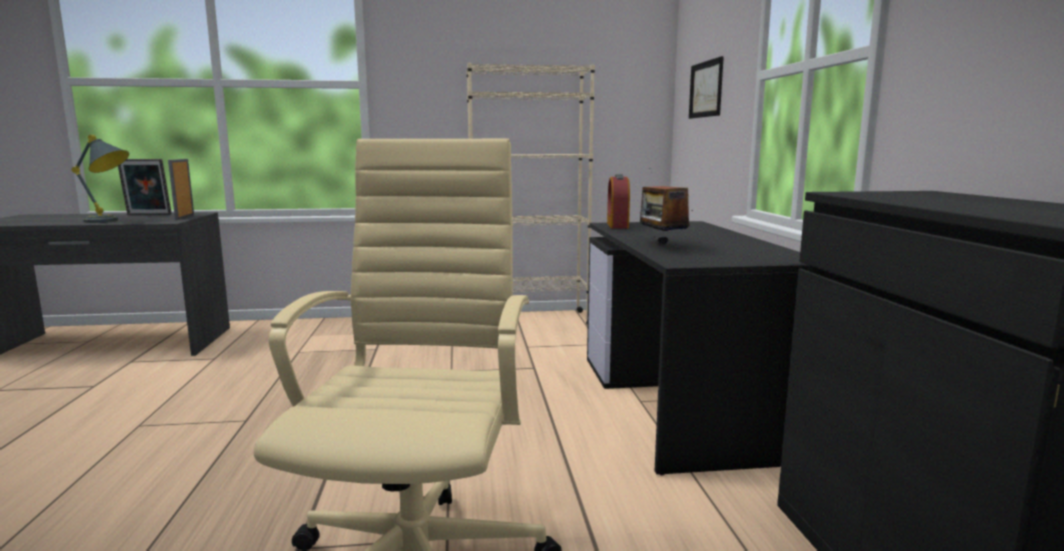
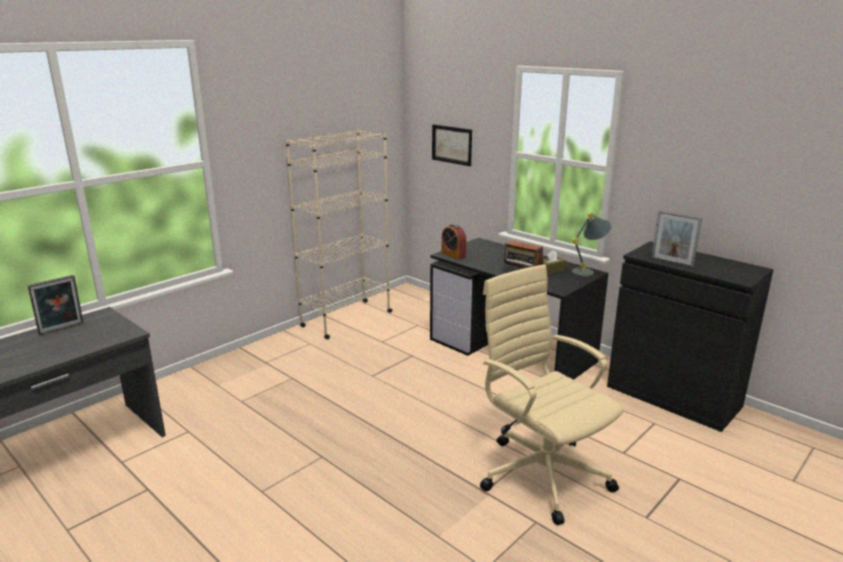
camera: 40 degrees left, 10 degrees up
(110, 221) = (71, 349): grey table lamp -> grey table lamp (588, 272)
(184, 217) = (114, 322): picture frame -> picture frame (672, 262)
(727, 249) = (551, 270): none -> brown tissue box

